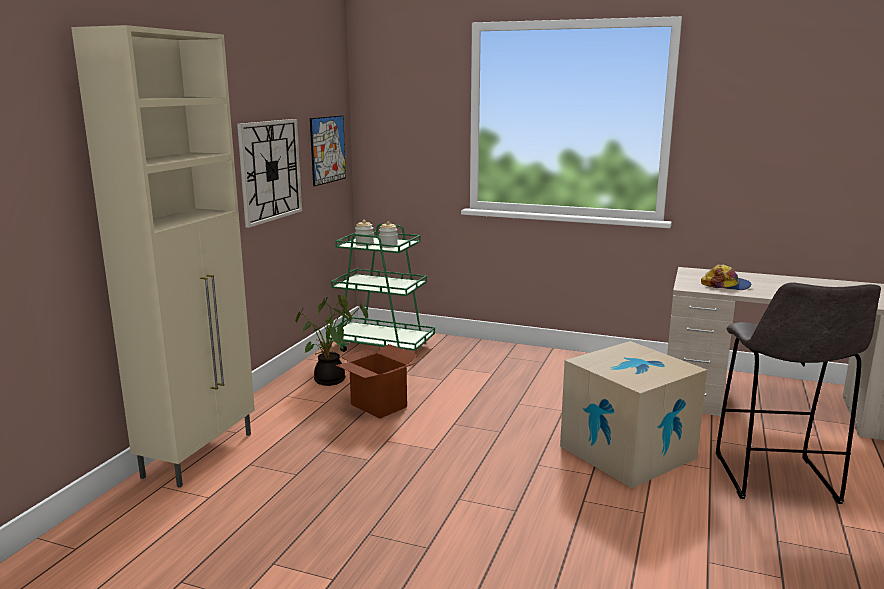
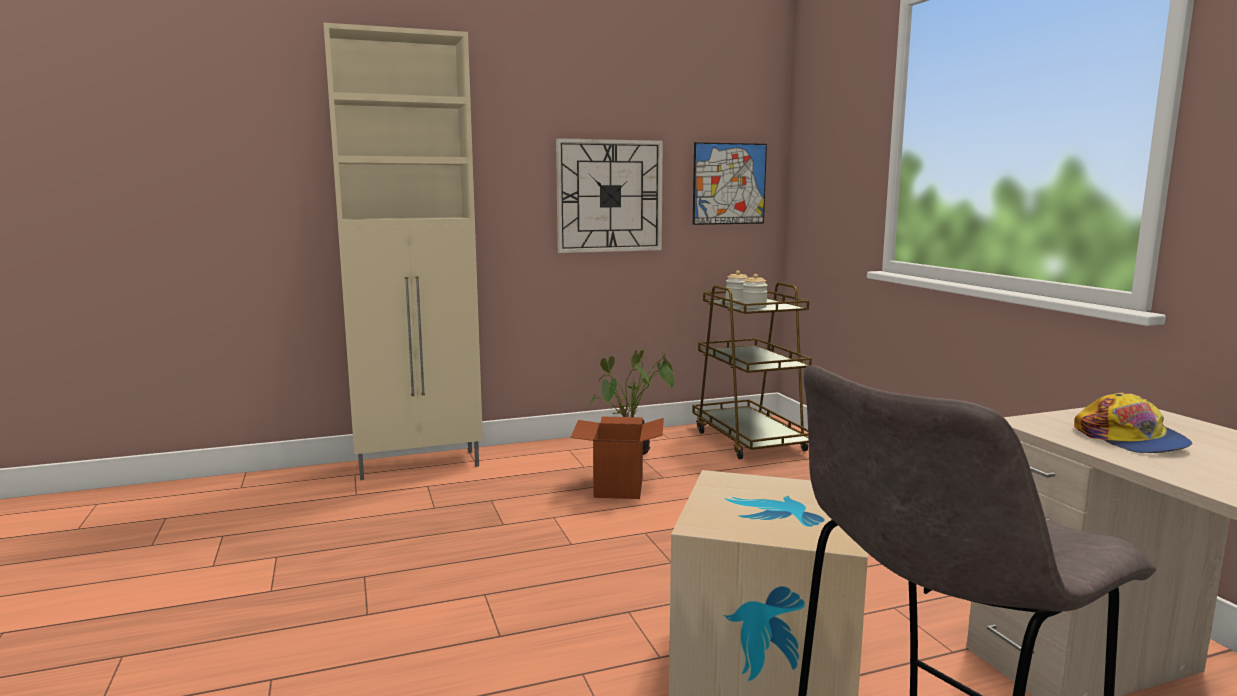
camera: 50 degrees right, 5 degrees down
(381, 346) = (749, 440): green cart -> brown cart

